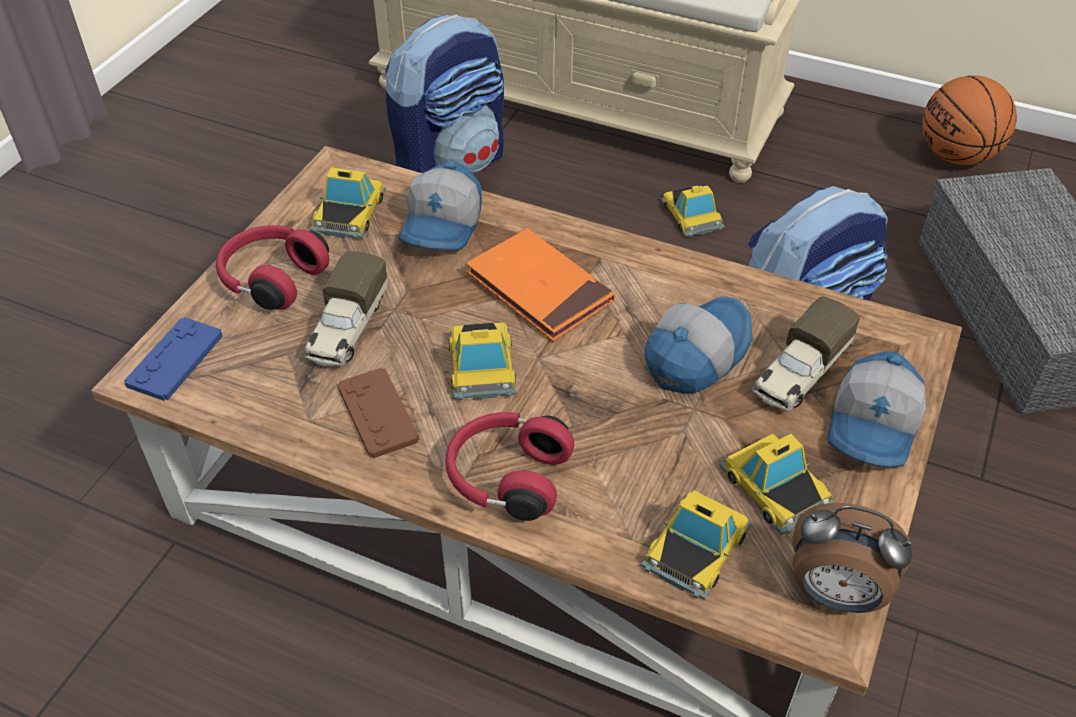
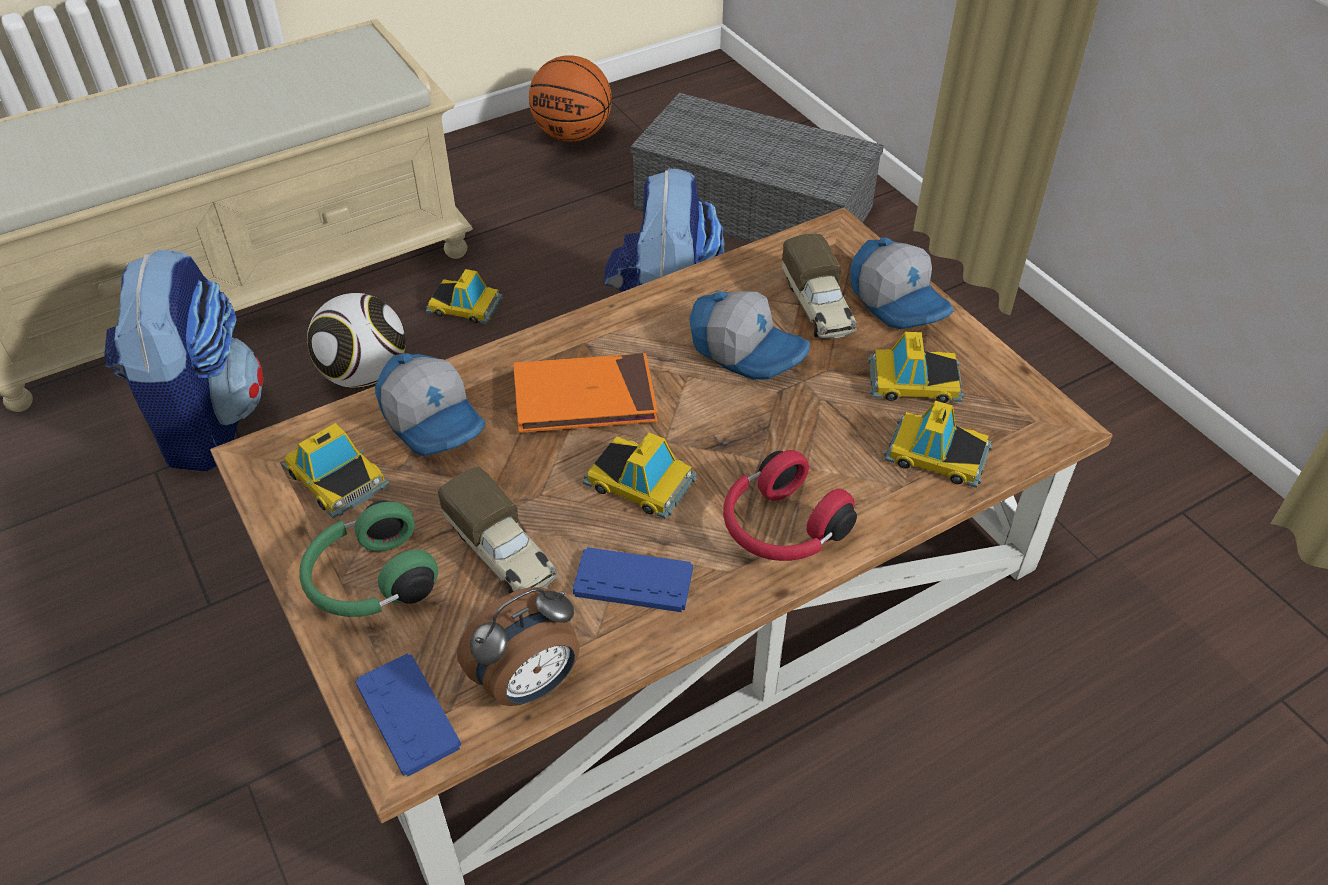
camera: 55 degrees left, 0 degrees up
(272, 279) = (369, 581): red headphones -> green headphones
(377, 414) = (633, 581): brown game controller -> blue game controller
(569, 209) = (366, 374): none -> football
(695, 354) = (747, 349): cap -> cap turned 135 degrees clockwise
(696, 547) = (937, 454): toy car -> toy car turned 45 degrees counterclockwise
(835, 594) = (1029, 405): alarm clock -> alarm clock (529, 683)

